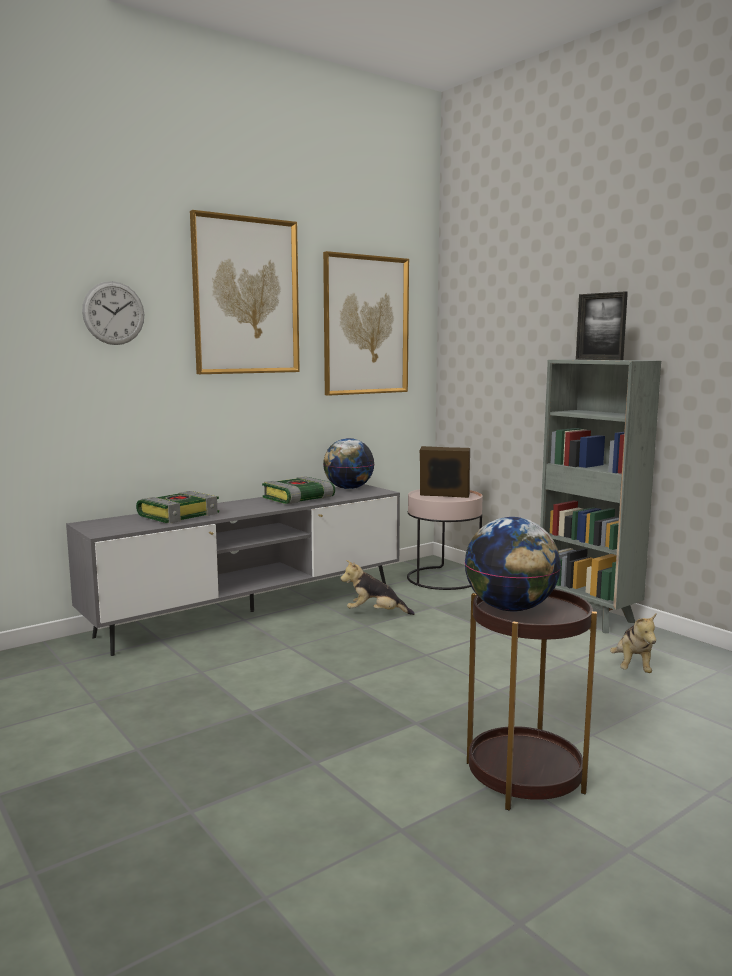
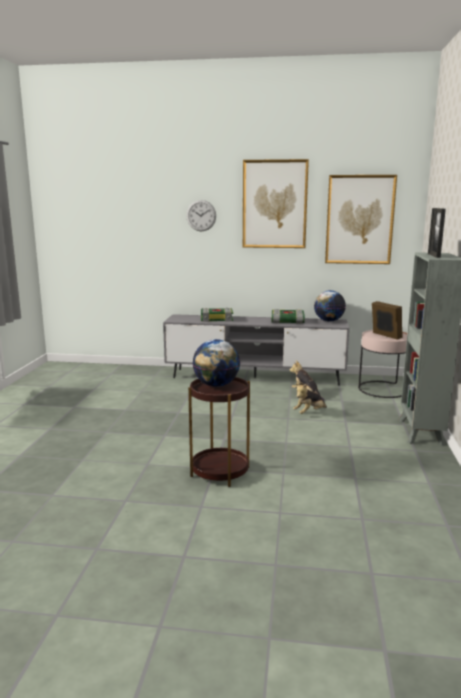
camera: 45 degrees right, 5 degrees up
(632, 668) = (378, 461): plush toy -> plush toy (309, 413)

